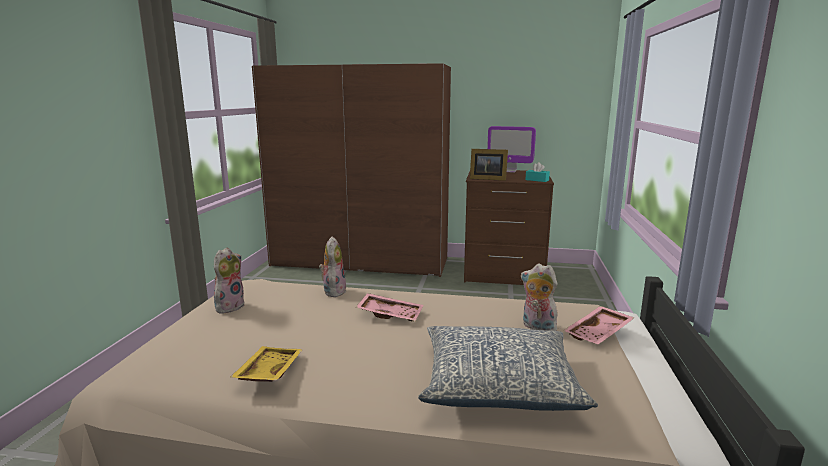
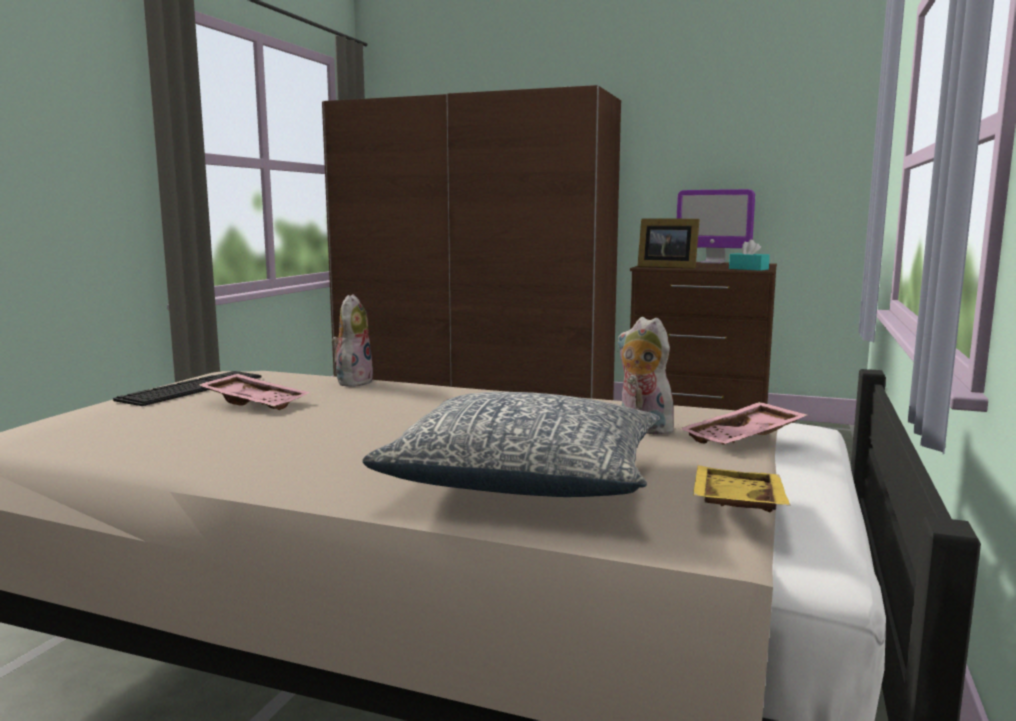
camera: 10 degrees right, 5 degrees down
(229, 306) = (192, 388): plush toy -> keyboard
(268, 372) = (188, 446): yellow tray -> yellow tray (734, 505)
(390, 314) = (418, 404): pink tray -> pink tray (256, 402)

